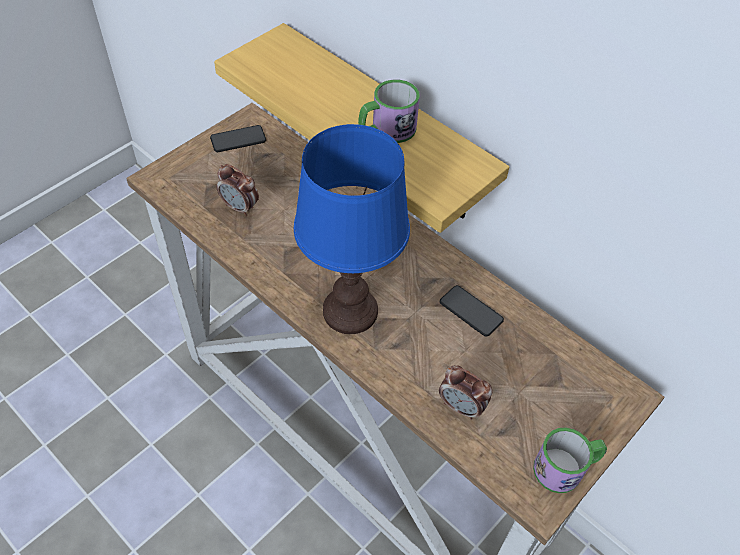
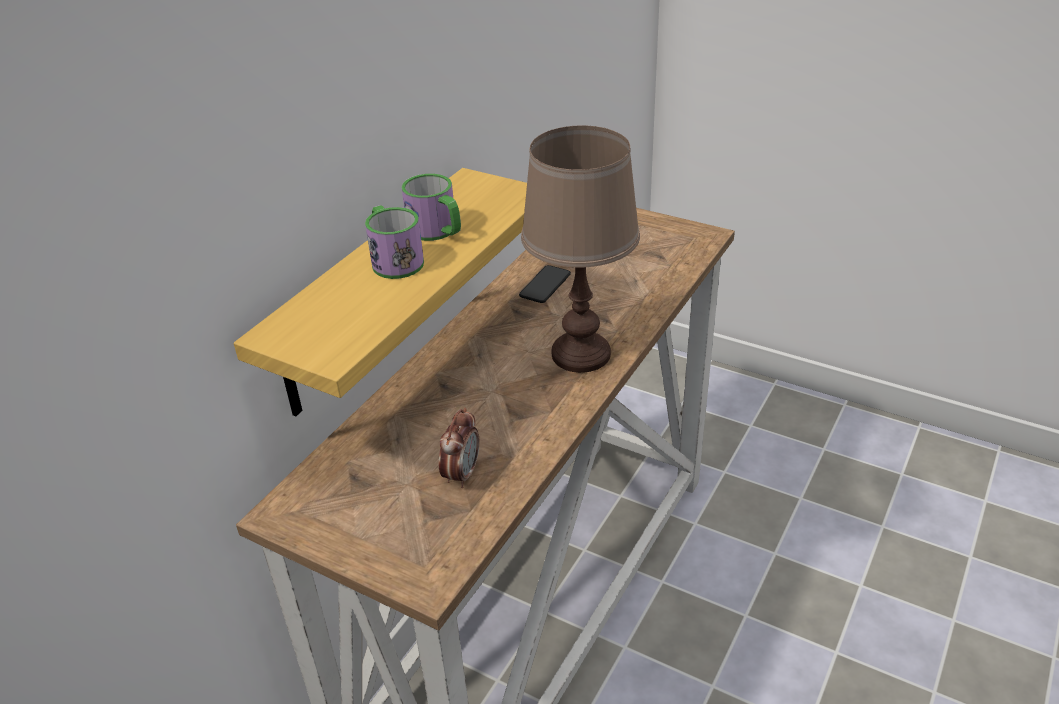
camera: 100 degrees left, 15 degrees down
(238, 140) = (327, 514): phone -> none
(349, 310) = (580, 354): blue table lamp -> brown table lamp
(461, 407) = (650, 277): alarm clock -> none
(566, 468) = (672, 227): mug -> mug (394, 259)

